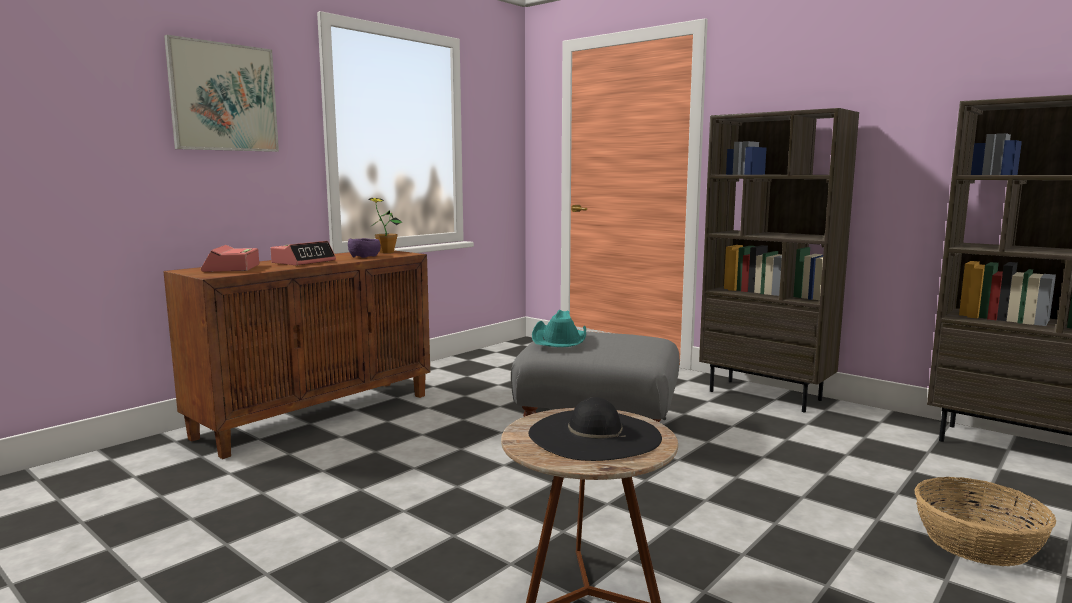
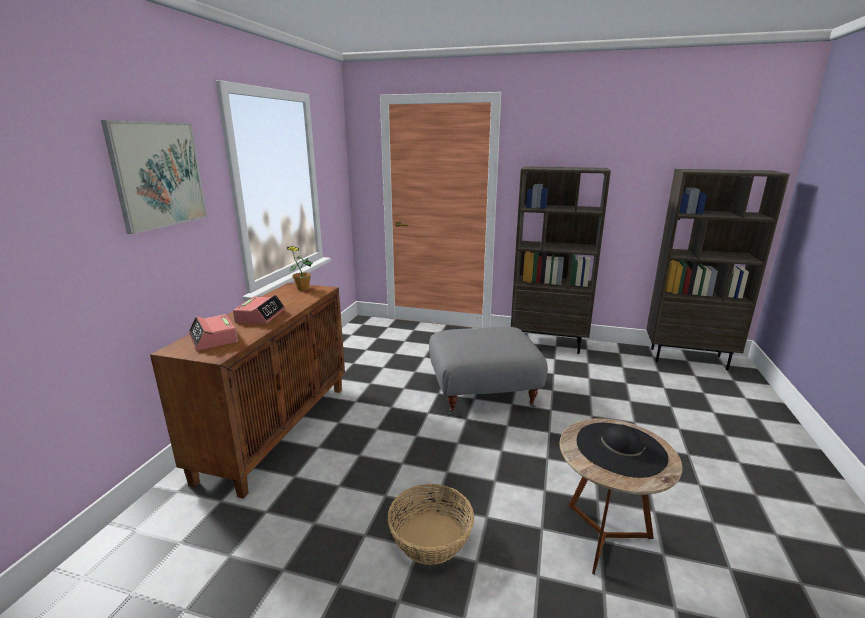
camera: 25 degrees left, 10 degrees up
(365, 256) = (296, 298): purple bowl -> none
(560, 339) = (463, 343): turquoise hat -> none
(976, 541) = (728, 431): basket -> basket (430, 537)

